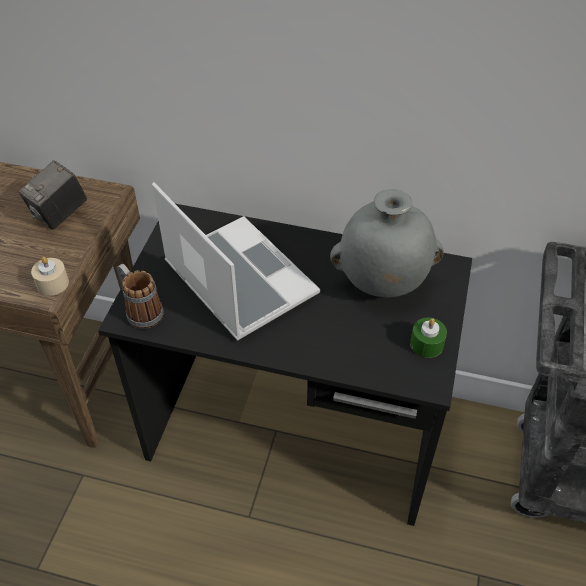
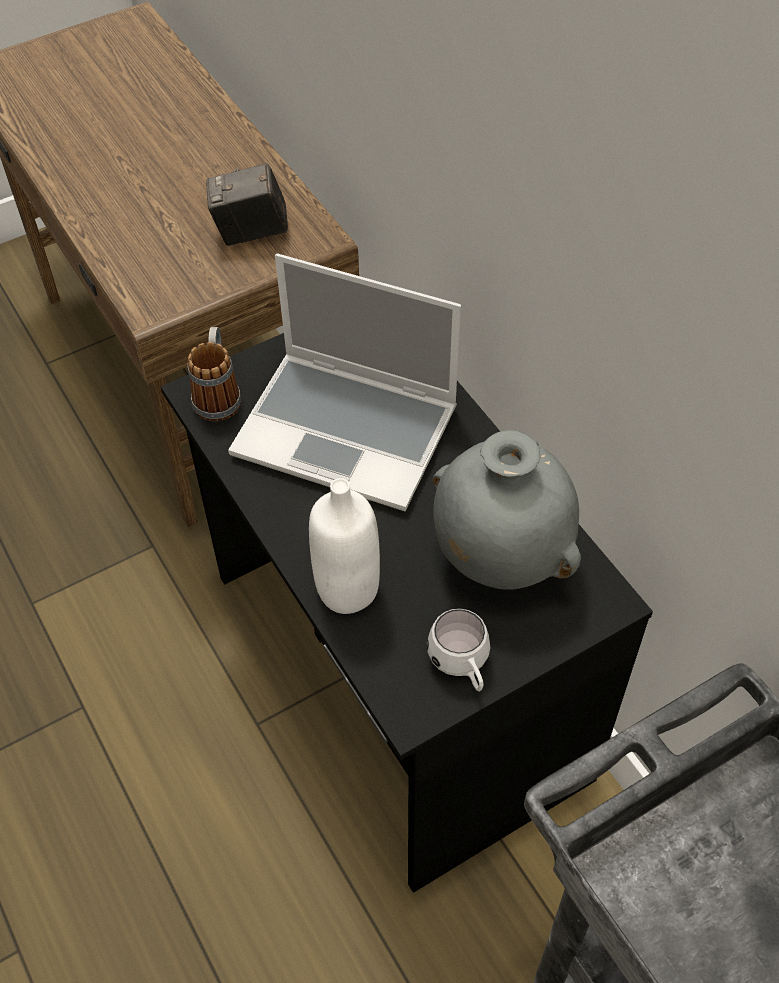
camera: 45 degrees right, 5 degrees up
(52, 283) = (165, 305): beige candle -> none
(237, 279) = (349, 431): laptop -> laptop turned 105 degrees clockwise
(331, 353) = (347, 589): none -> white bottle
(426, 344) = (462, 666): green candle -> white mug

